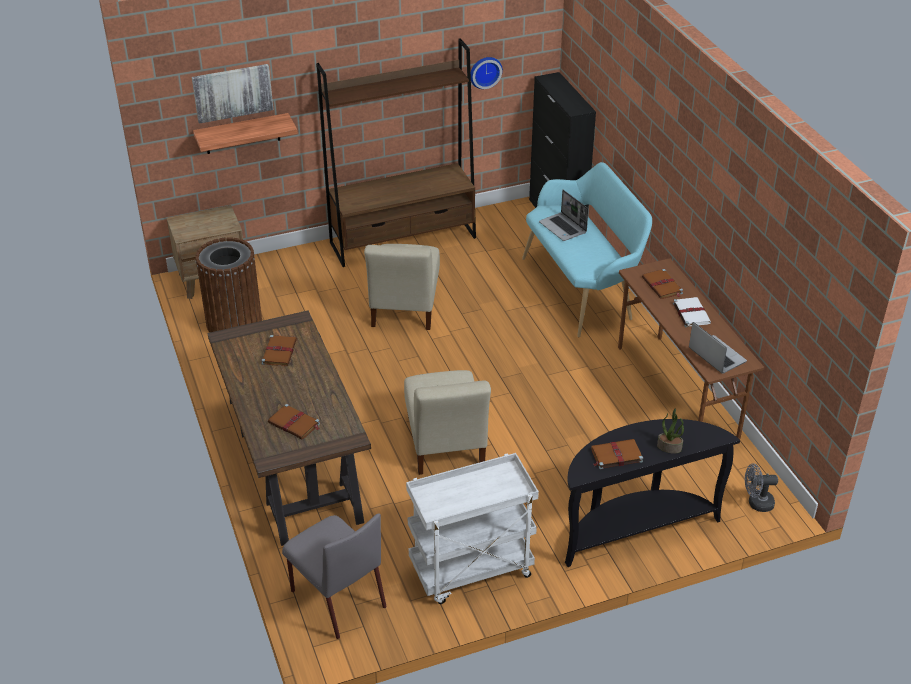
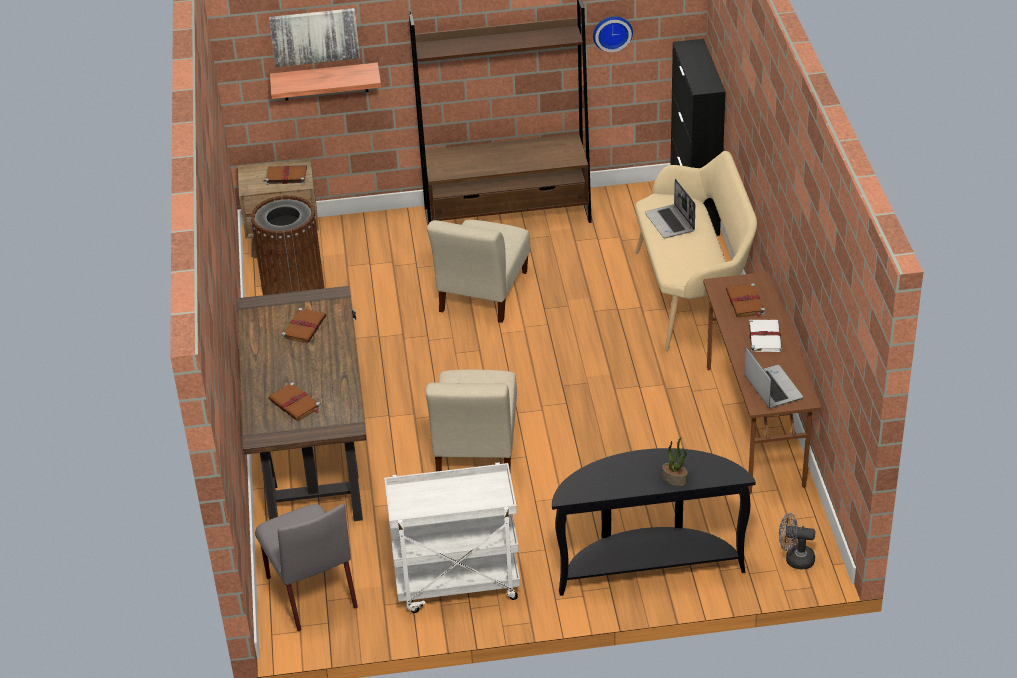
camera: 15 degrees right, 0 degrees up
(582, 289) = (692, 295): turquoise bench -> beige bench
(615, 455) = (613, 480): brown book -> brown book (285, 176)

